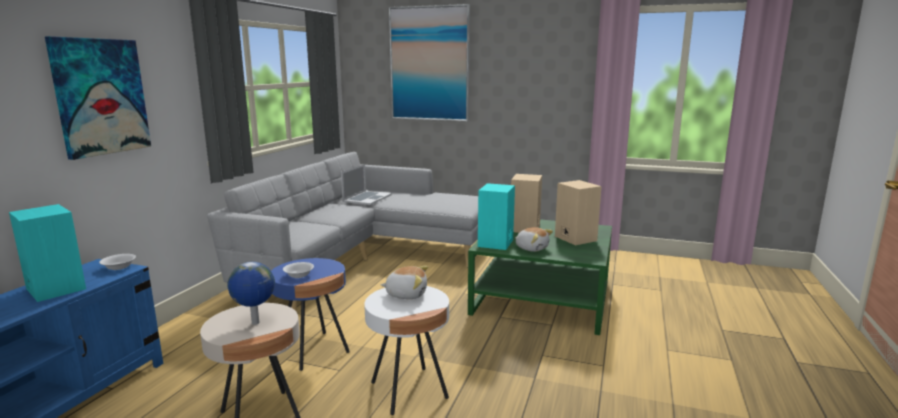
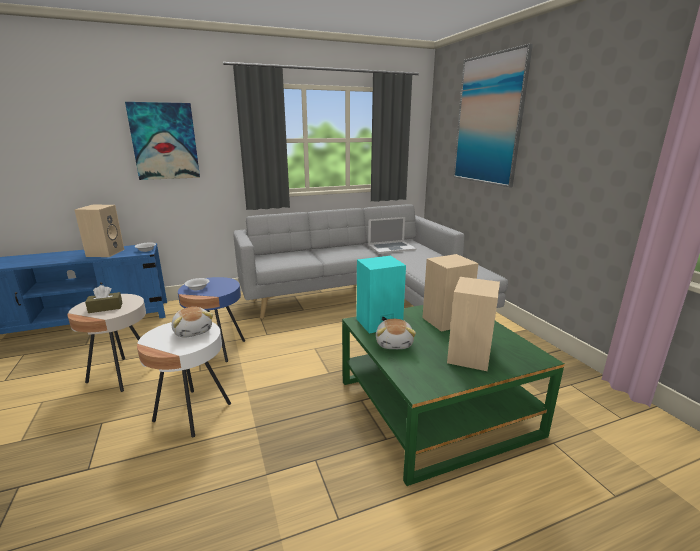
camera: 50 degrees right, 5 degrees up
(54, 289) = (105, 252): turquoise speaker -> beige speaker
(255, 323) = (105, 308): globe -> brown tissue box

